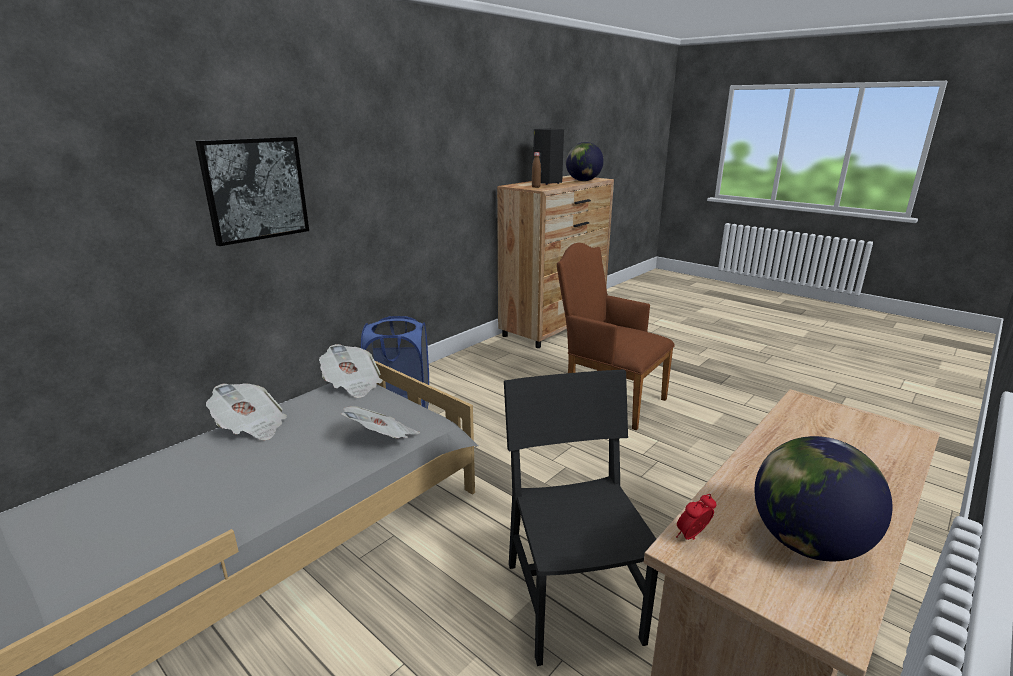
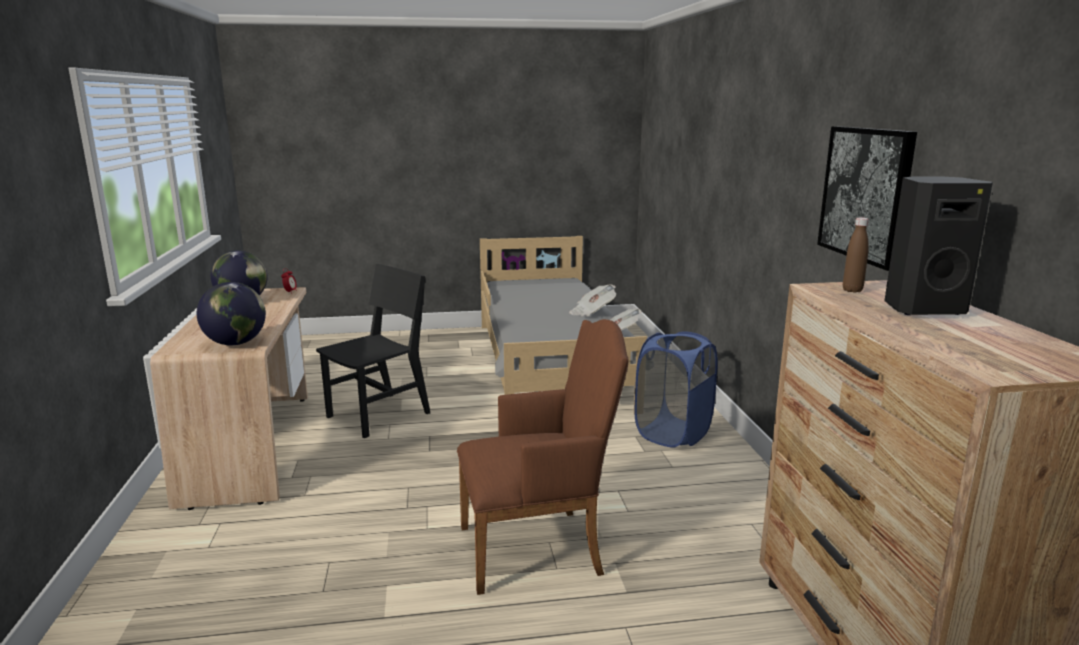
camera: 130 degrees right, 5 degrees down
(255, 189) = (717, 180): picture -> picture (866, 194)
(383, 439) = (522, 331): newspaper -> none
(573, 601) = (379, 415): black chair -> black chair turned 75 degrees counterclockwise
(583, 181) = (950, 343): globe -> globe (236, 343)

